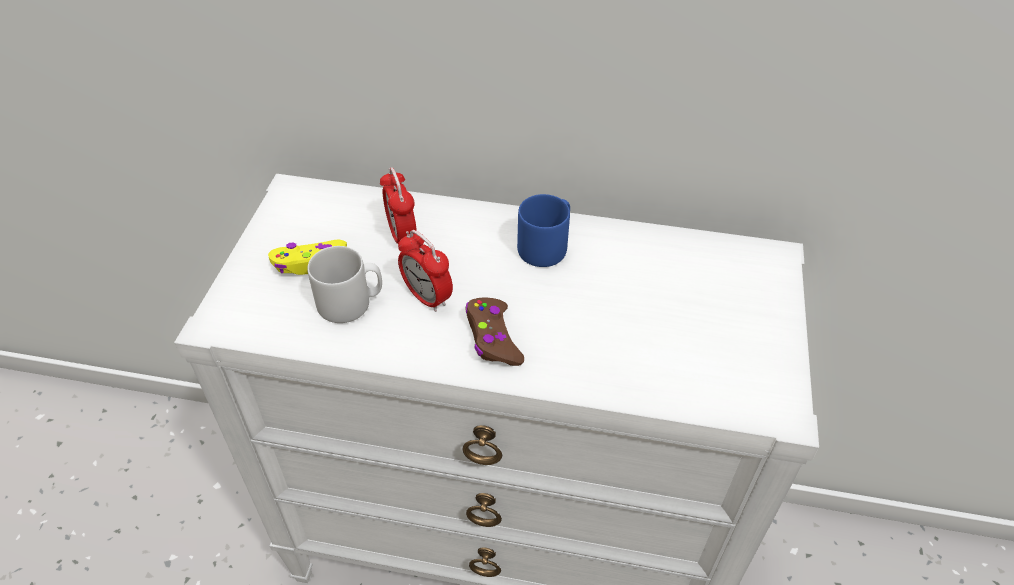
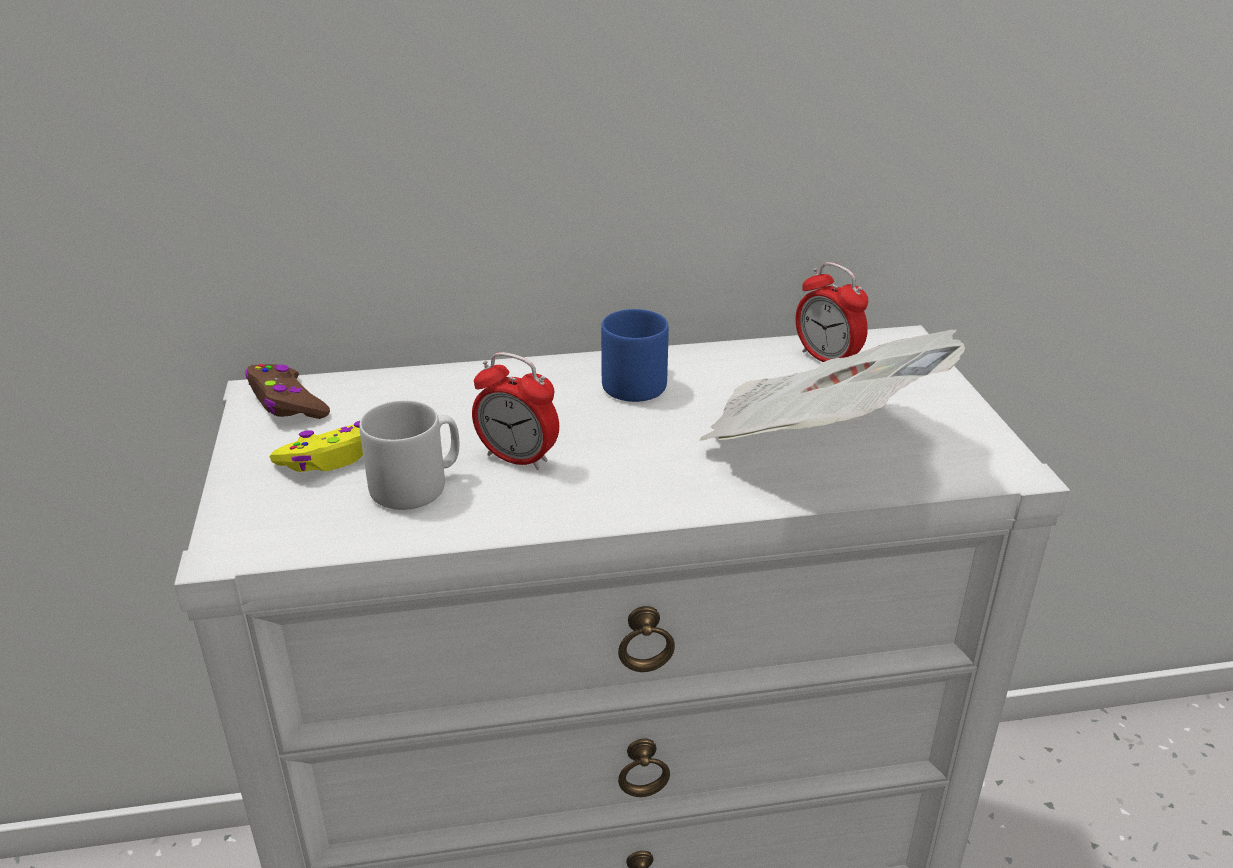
camera: 20 degrees left, 15 degrees down
(402, 235) = (444, 407): alarm clock -> alarm clock (827, 359)
(493, 338) = (629, 479): brown game controller -> brown game controller (287, 403)
(646, 342) = (816, 442): none -> newspaper

